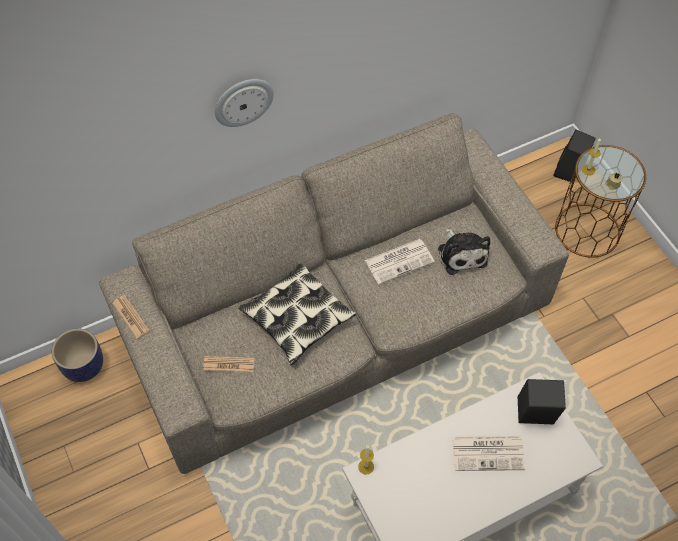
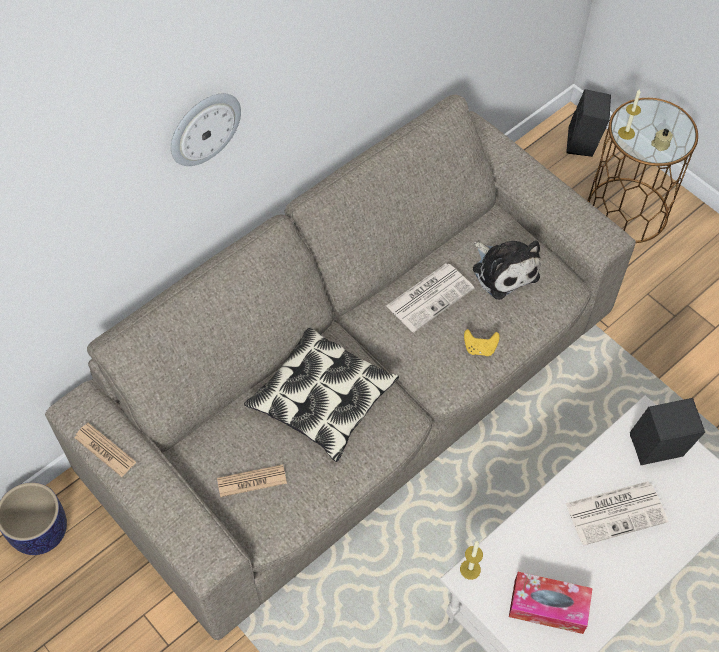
camera: 15 degrees left, 0 degrees up
(415, 508) = (548, 606): none -> tissue box
(425, 307) = (480, 348): none -> yellow game controller

